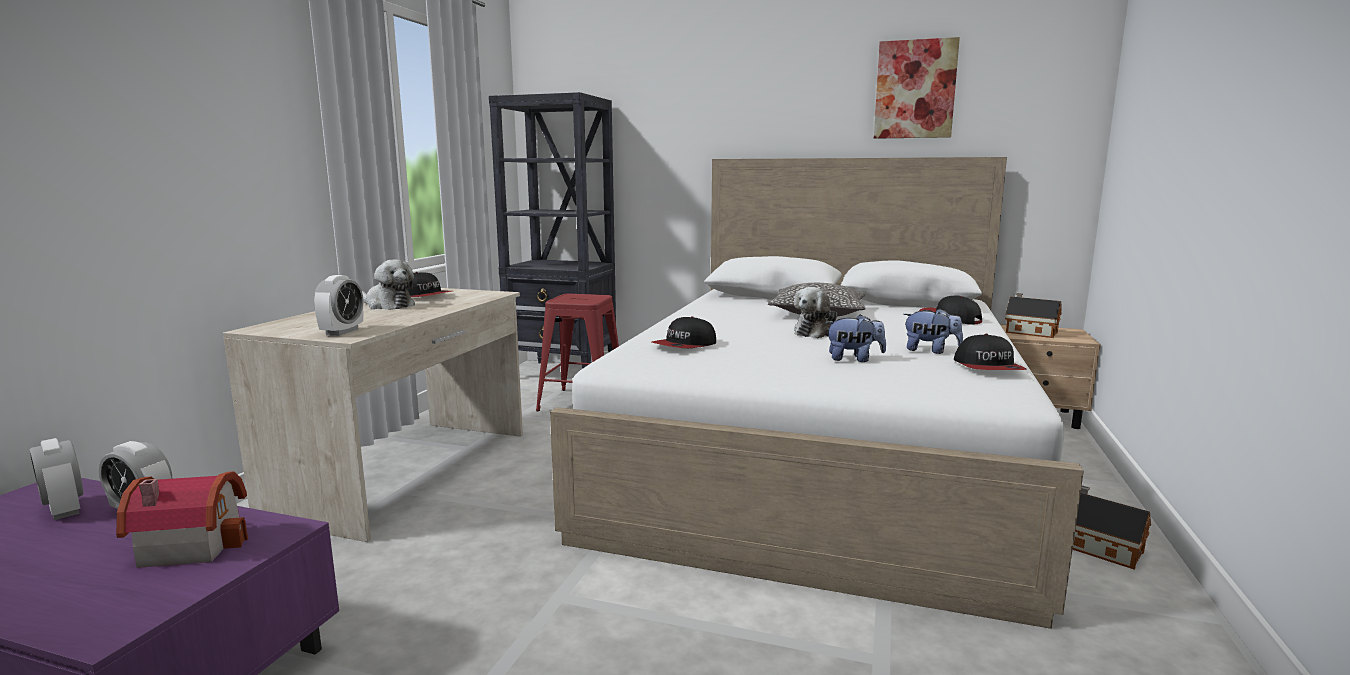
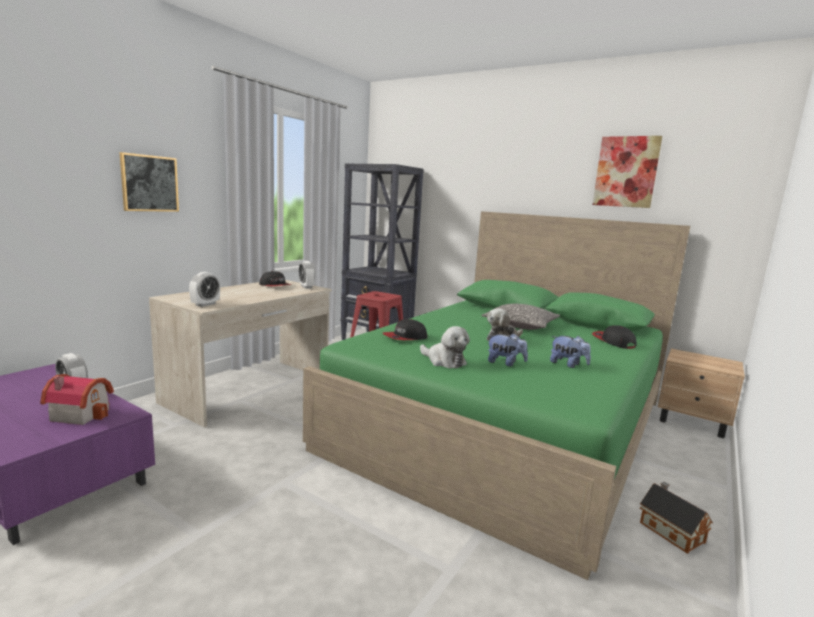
camera: 15 degrees right, 0 degrees up
(65, 510) = (43, 383): alarm clock -> alarm clock (306, 287)
(194, 129) = (149, 183): none -> picture
(387, 305) = (248, 290): plush toy -> plush toy (444, 361)
(820, 455) = (507, 423): white bed -> green bed
(988, 367) = (596, 383): cap -> none
(1029, 332) = (693, 358): toy house -> none

